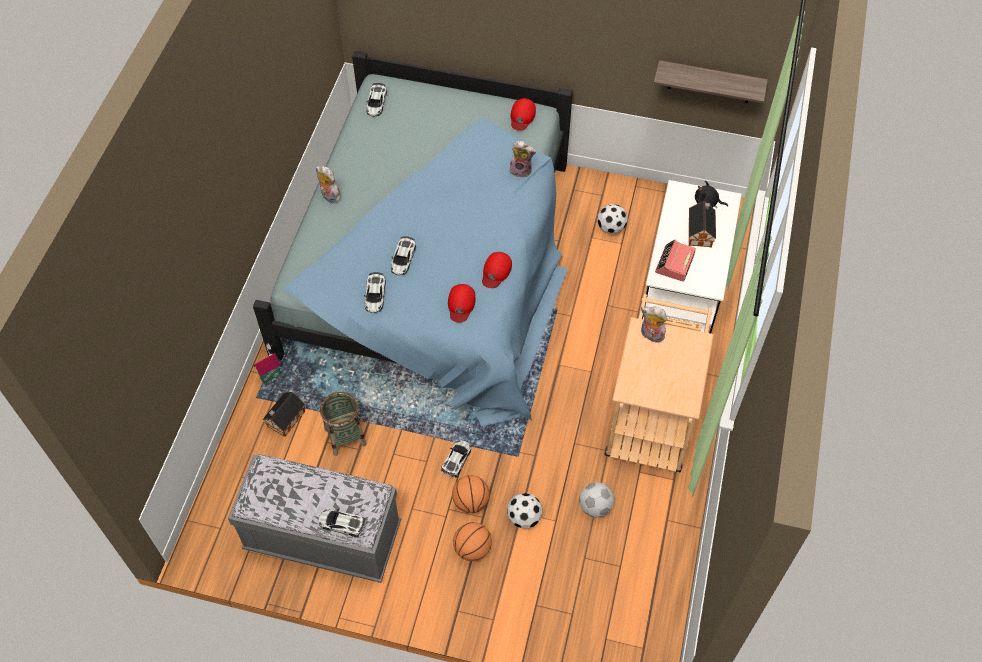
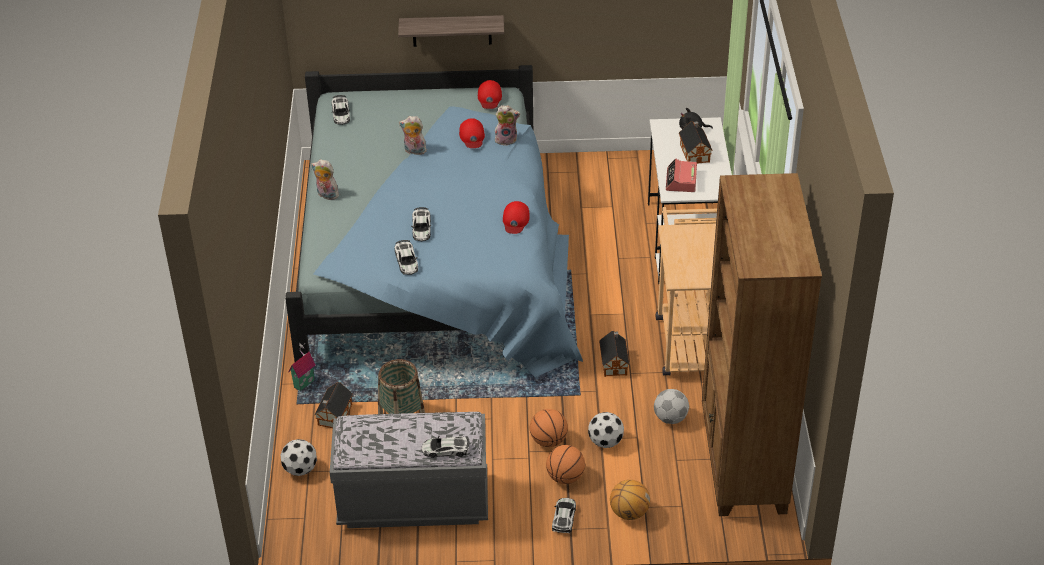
camera: 15 degrees left, 15 degrees down
(456, 460) = (521, 411): toy car -> toy car (564, 517)
(461, 304) = (493, 251): red cap -> red cap (472, 136)
(518, 607) = (629, 513): none -> basketball
(563, 426) = (614, 362): none -> toy house
(610, 228) = (597, 196): football -> football (300, 469)
(647, 580) = (742, 464): none -> brown bookcase
(651, 335) = (682, 235): plush toy -> plush toy (414, 151)
(710, 82) = (663, 26): shelf -> shelf (452, 30)

